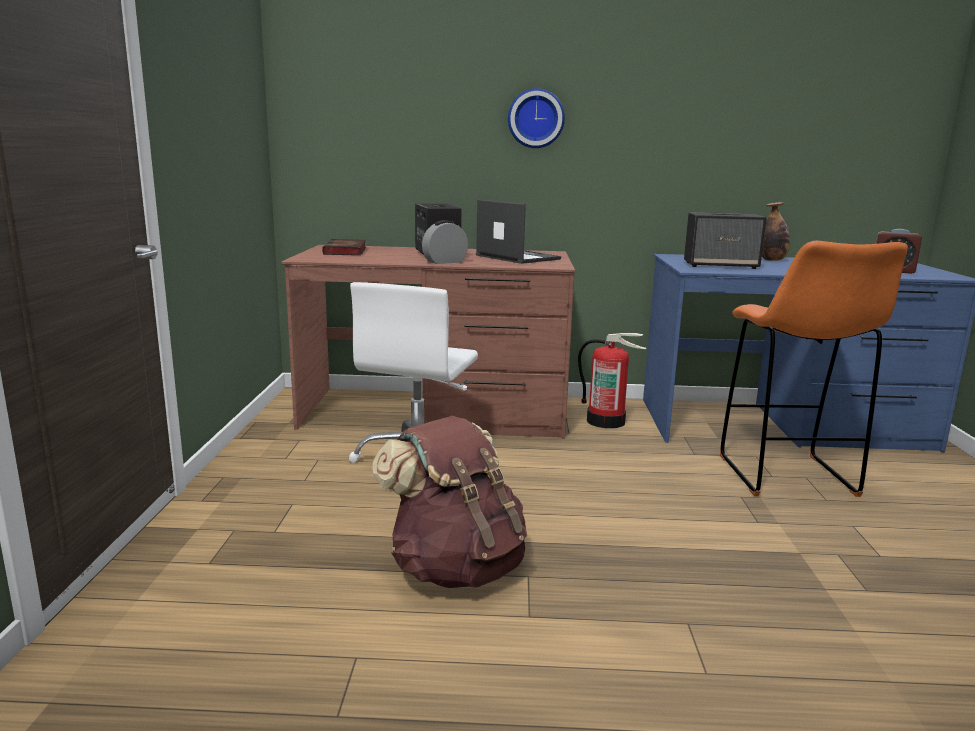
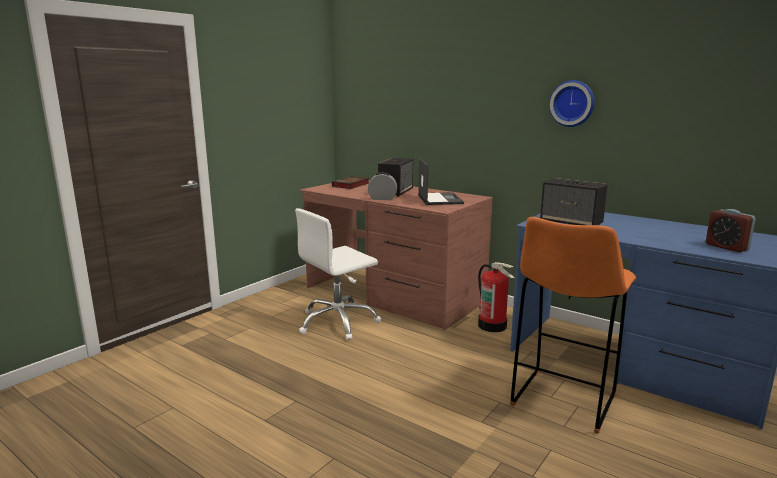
camera: 35 degrees right, 0 degrees up
(455, 567) = (270, 383): brown backpack -> none
(536, 118) = (475, 102): wall clock -> wall clock (572, 103)
(772, 260) = (639, 222): bottle -> none

